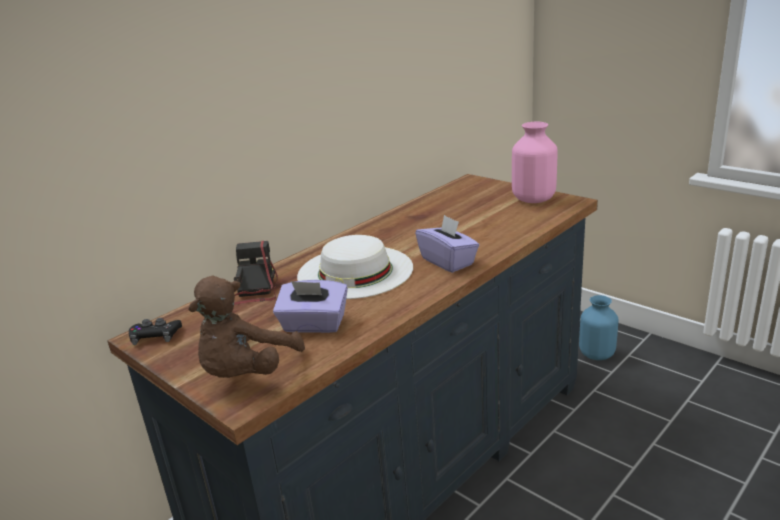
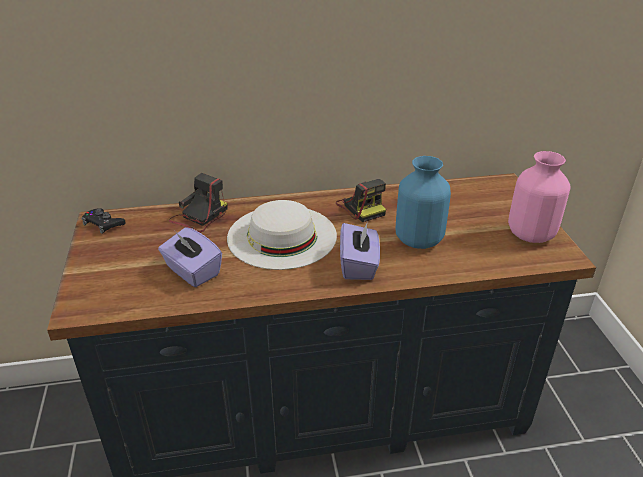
camera: 35 degrees right, 10 degrees up
(247, 373) = (107, 288): brown plush toy -> none
(390, 230) = (361, 207): none -> camera
(597, 354) = (589, 414): blue vase -> blue vase (419, 240)

